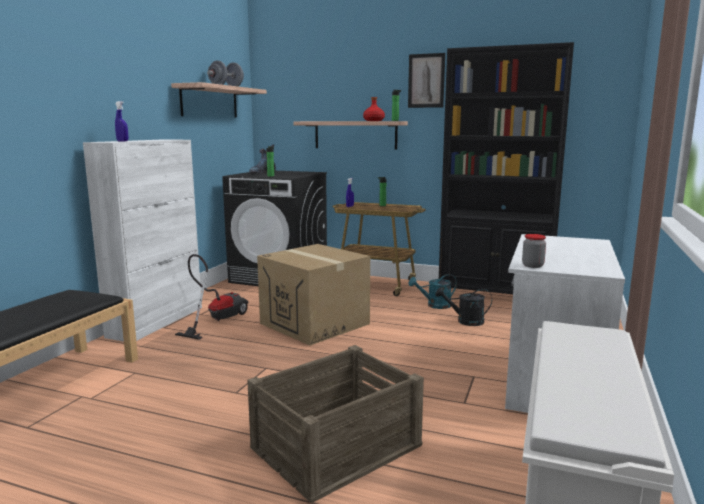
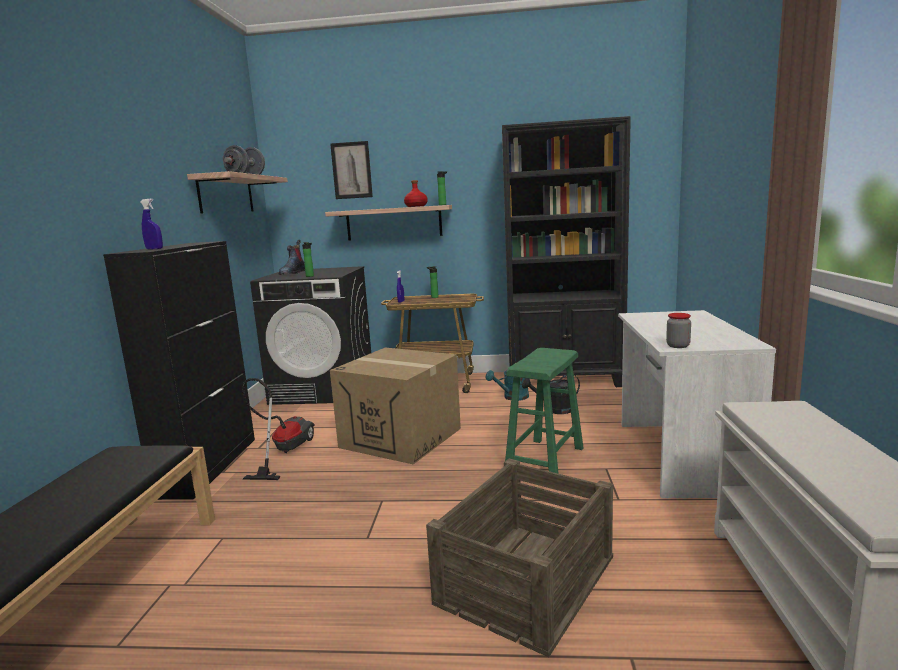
camera: 15 degrees left, 0 degrees up
(157, 321) = (209, 466): white cabinet -> black cabinet
(423, 360) = (544, 459): none -> green stool
(426, 81) = (469, 160): picture -> picture (351, 170)

